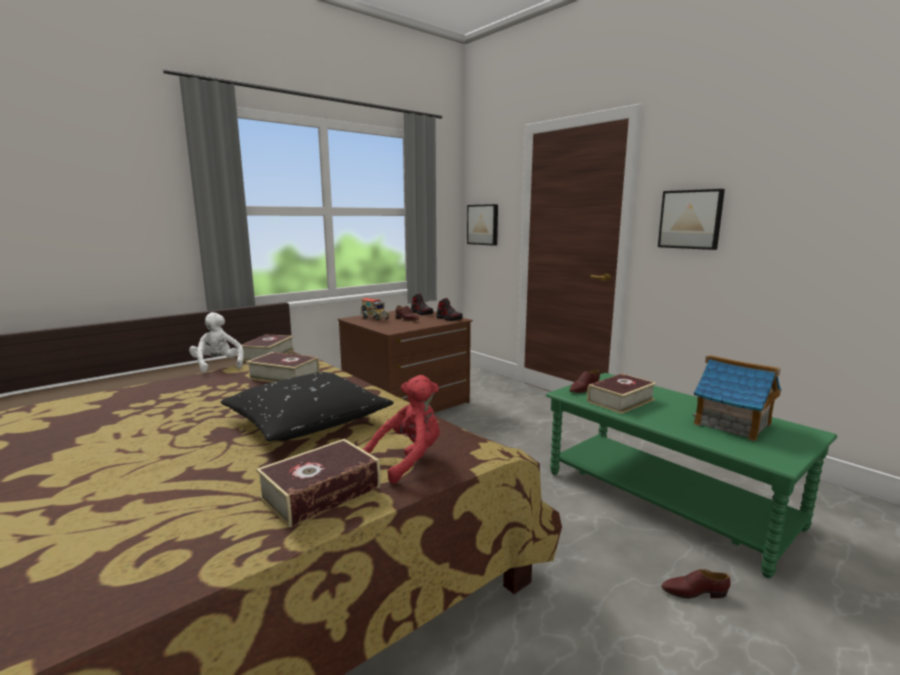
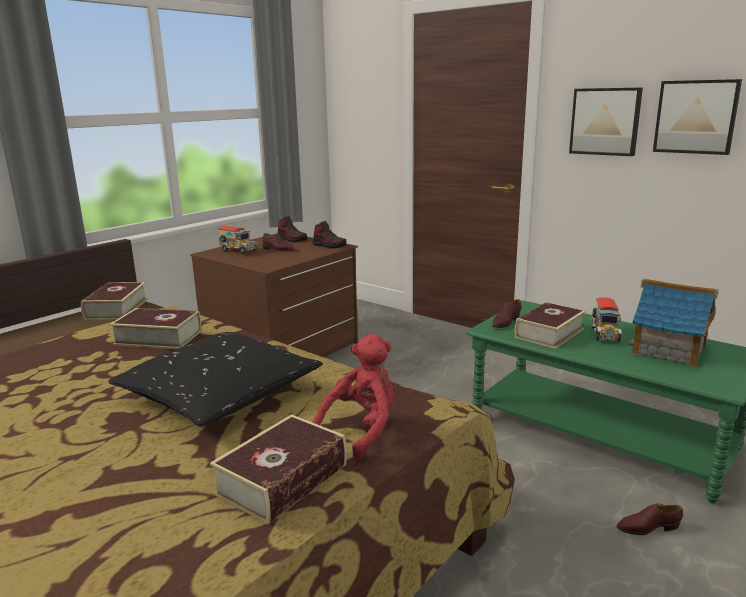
camera: 10 degrees left, 5 degrees up
(218, 365) = (62, 330): white plush toy -> none
(483, 224) = (353, 125): picture -> picture (696, 117)
(672, 406) = (604, 335): none -> toy truck

